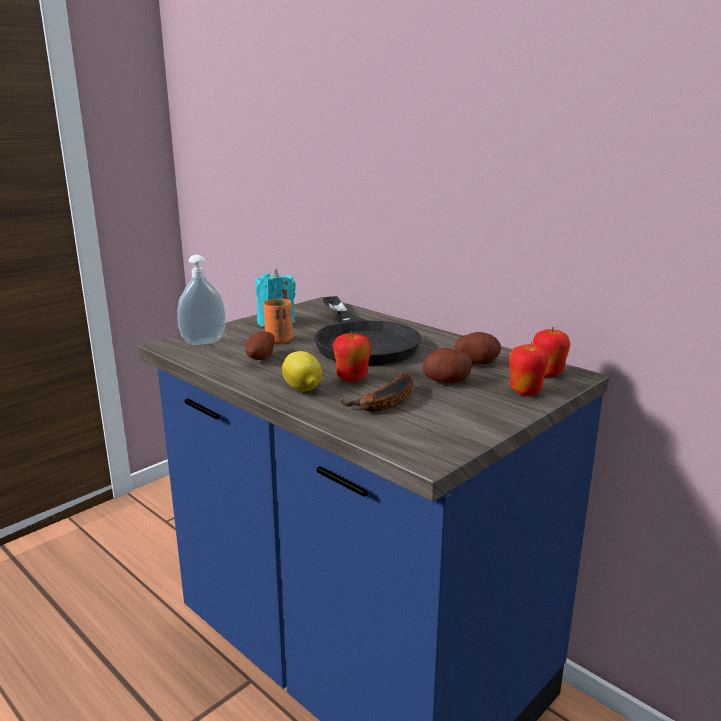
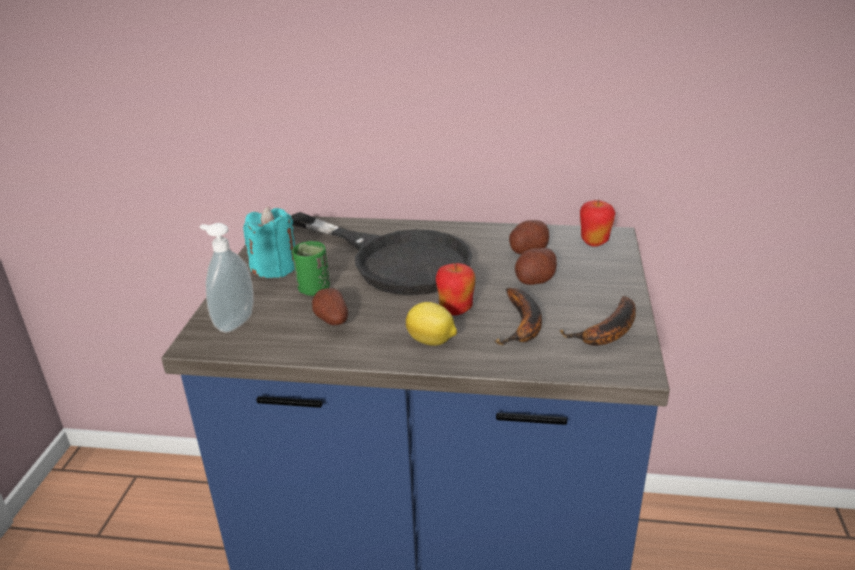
camera: 35 degrees left, 10 degrees up
(279, 340) = (314, 289): orange cup -> green cup
(447, 429) = (607, 332): none -> banana
(526, 391) = (605, 267): apple -> none

